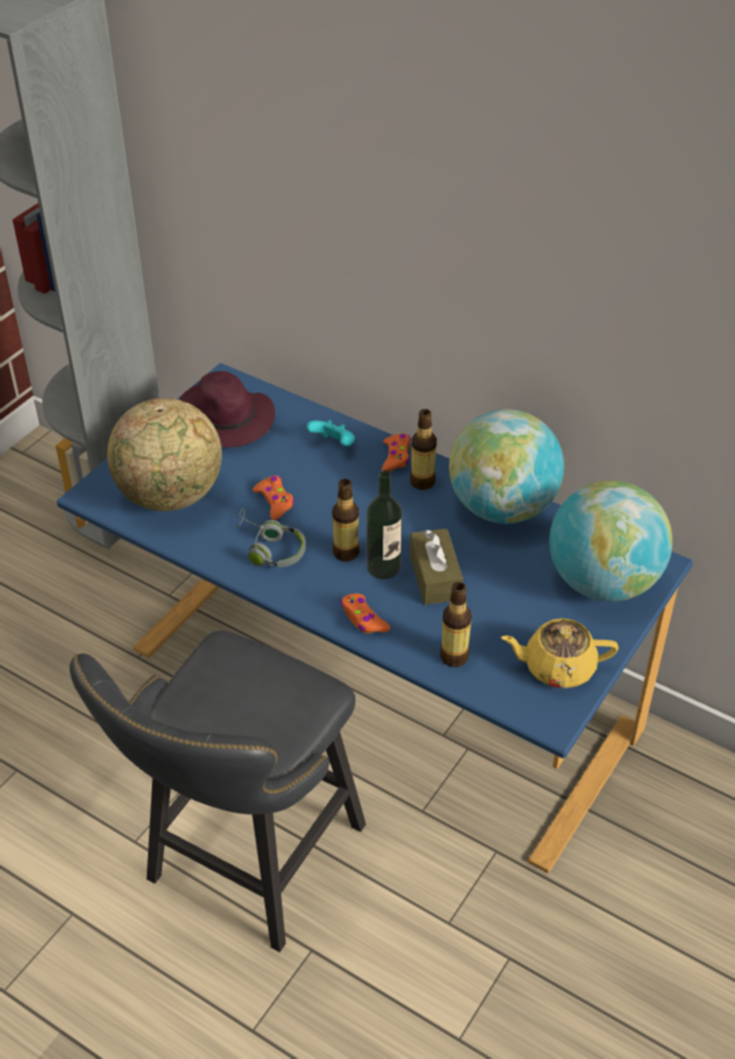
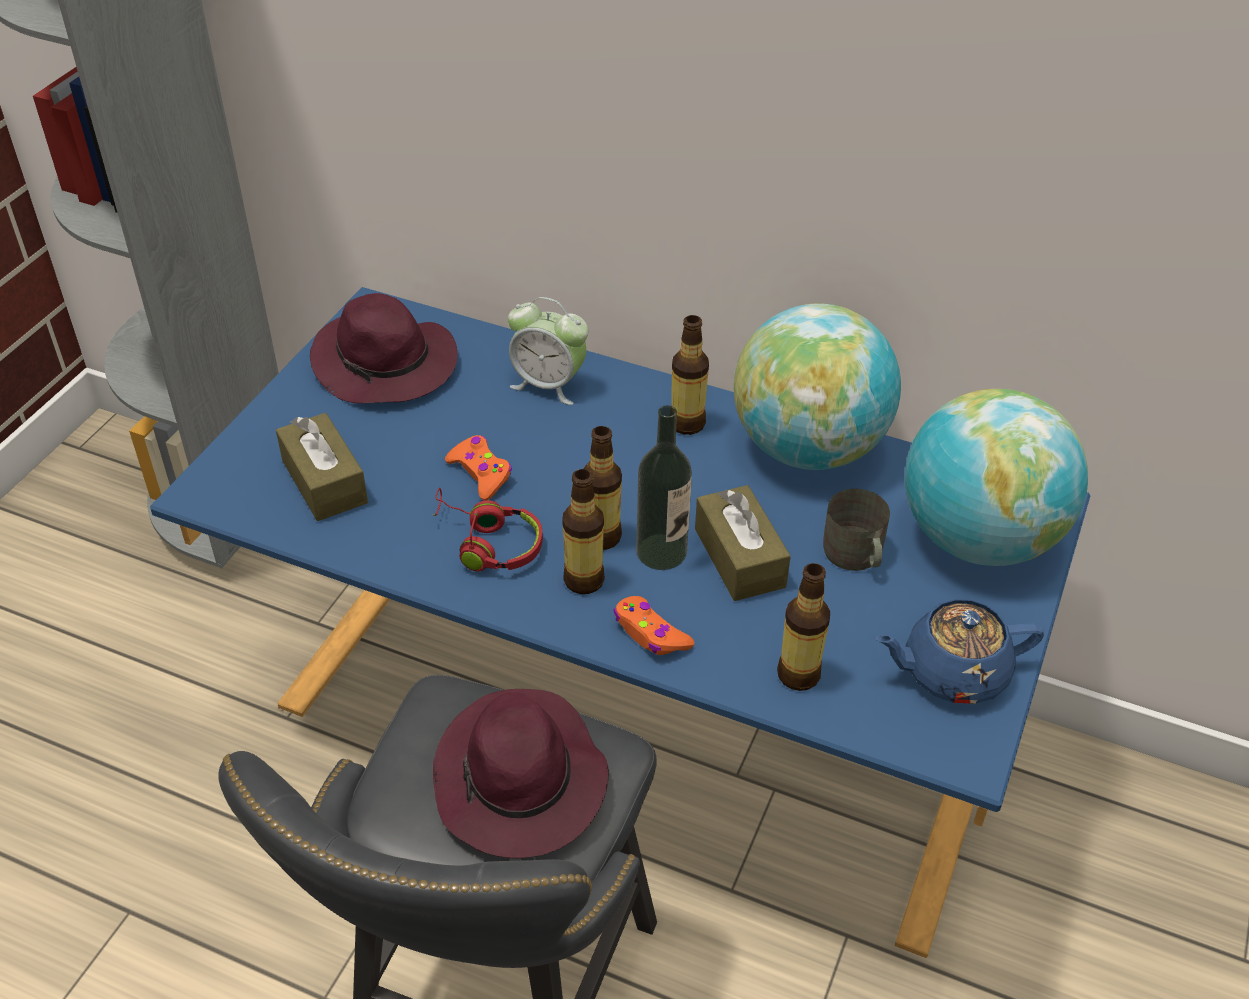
camera: 10 degrees left, 0 degrees up
(171, 496) = (324, 482): globe -> brown tissue box
(262, 702) = (520, 782): none -> purple hat
(269, 548) = (486, 543): grey headphones -> red headphones
(327, 580) = (583, 580): none -> bottle
(333, 445) = (548, 384): turquoise game controller -> alarm clock
(396, 457) = (641, 393): orange game controller -> none
(513, 585) = (855, 557): none -> grey mug
(557, 667) = (952, 672): yellow teapot -> blue teapot

